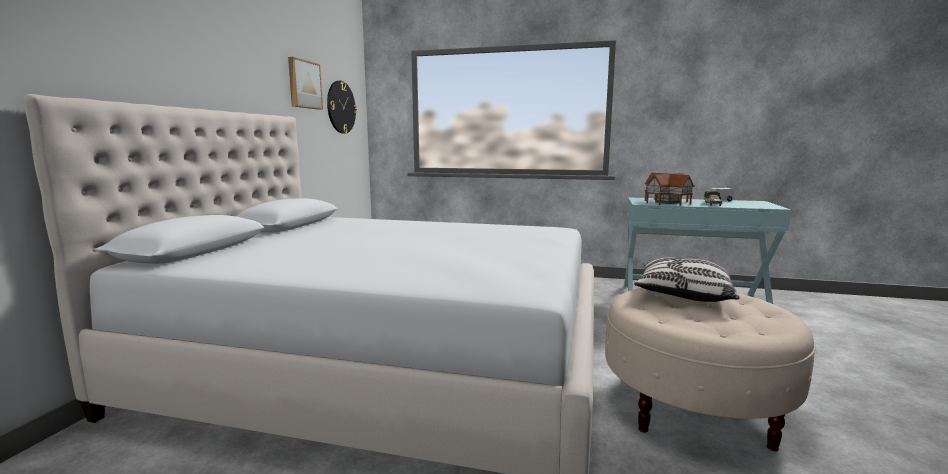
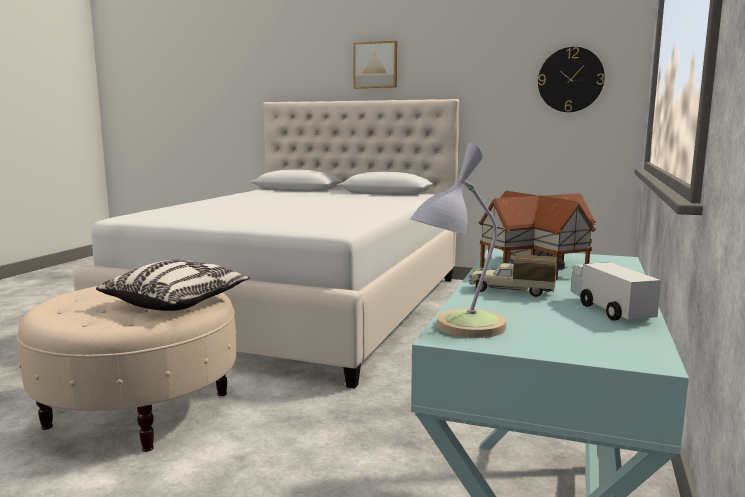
camera: 95 degrees right, 0 degrees up
(304, 84) = (496, 63): picture -> picture (375, 65)
(768, 207) = (457, 328): none -> table lamp

